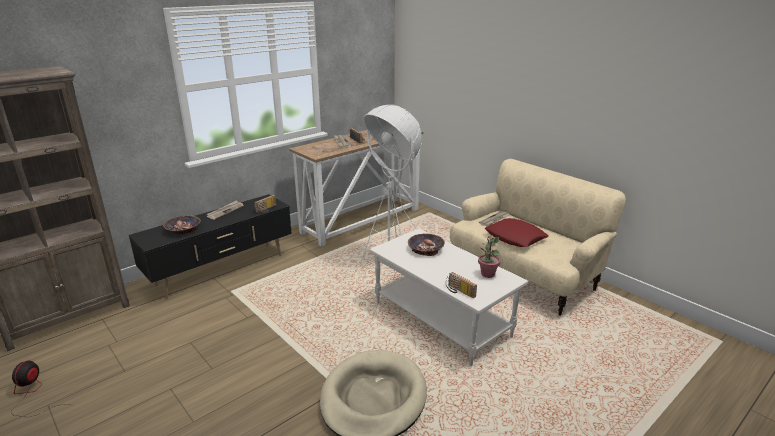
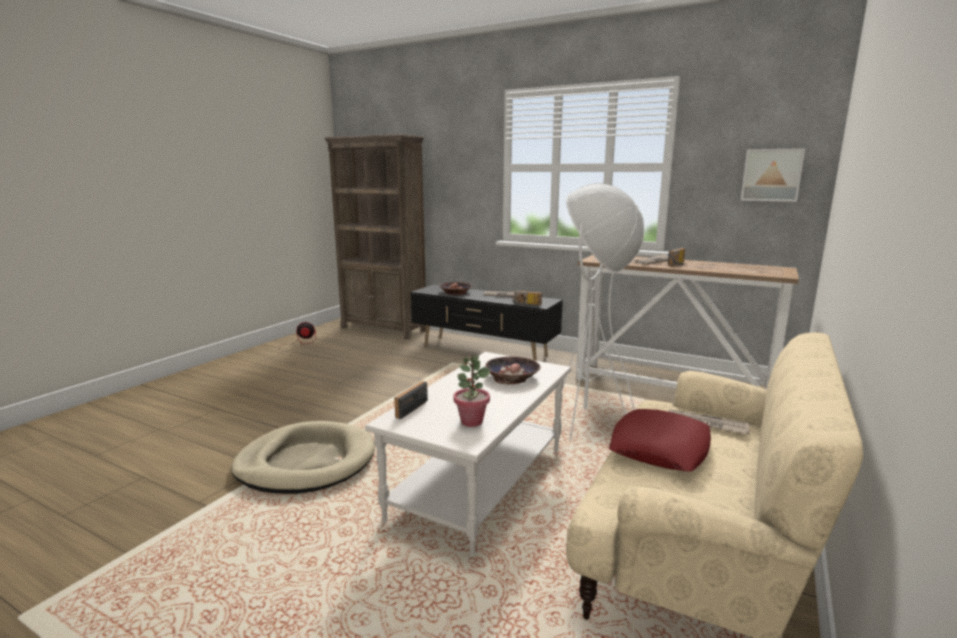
camera: 70 degrees right, 10 degrees down
(369, 68) = (771, 175): none -> picture

